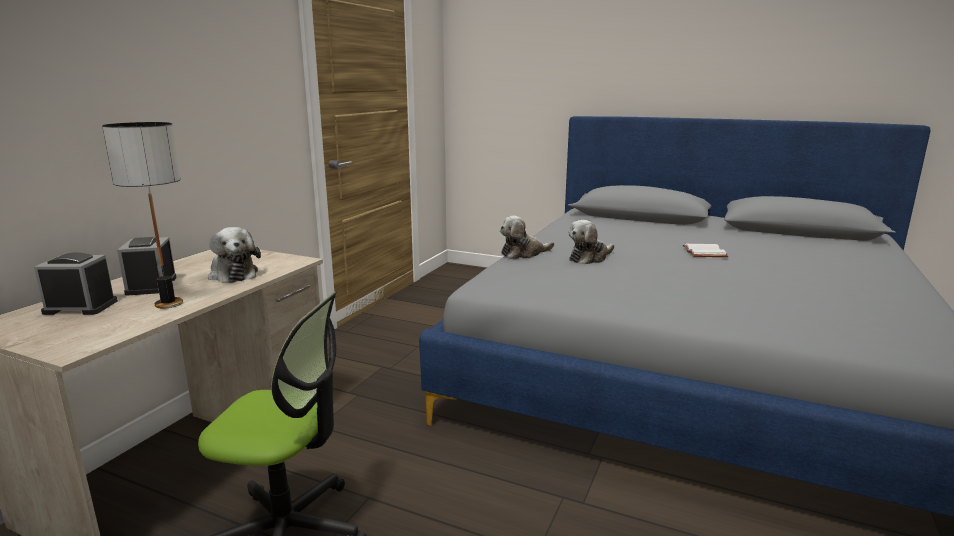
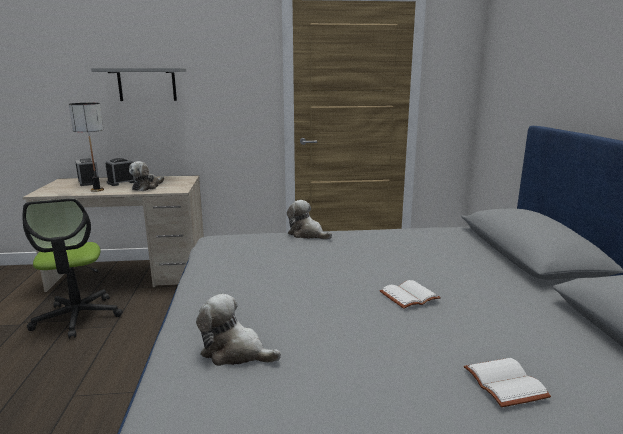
camera: 60 degrees right, 0 degrees up
(127, 86) = (147, 84): none -> grey shelf
(589, 258) = (320, 254): plush toy -> plush toy (235, 352)
(830, 261) = (502, 383): none -> white book

